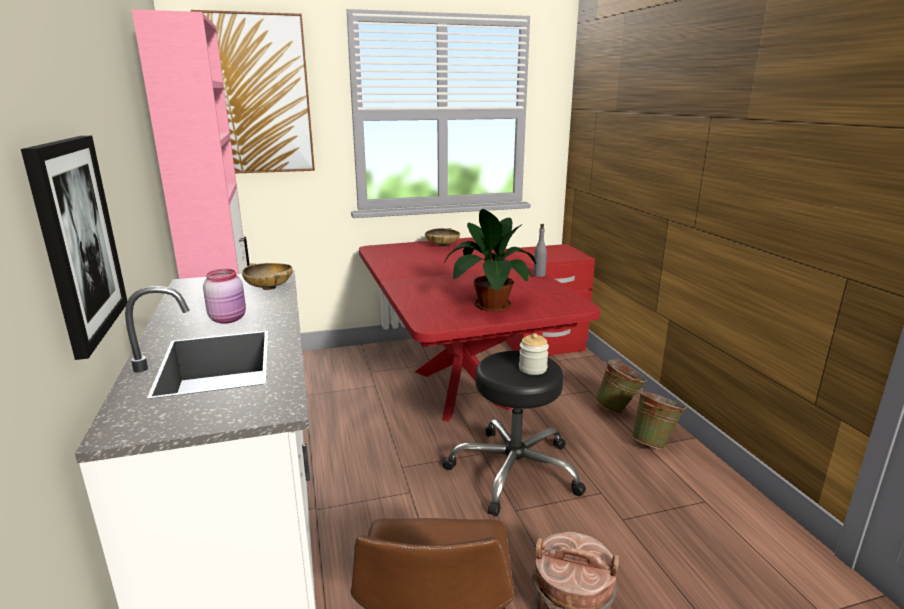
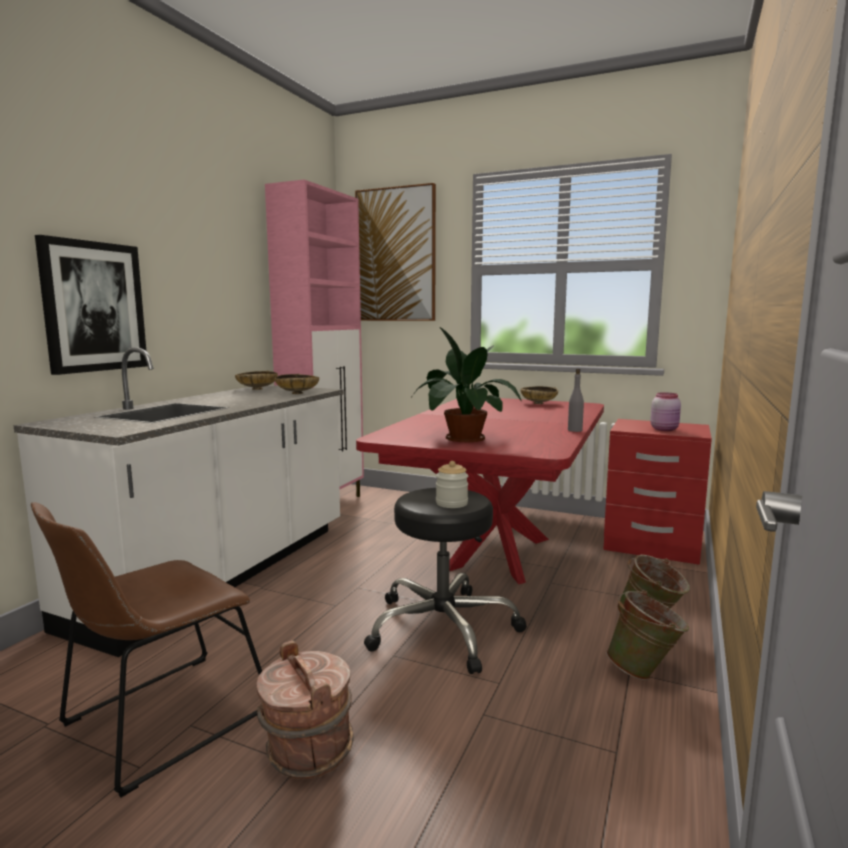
camera: 40 degrees right, 10 degrees down
(195, 290) = (257, 389): none -> beige bowl
(229, 319) = (229, 400): pink jar -> pink jar (665, 429)

